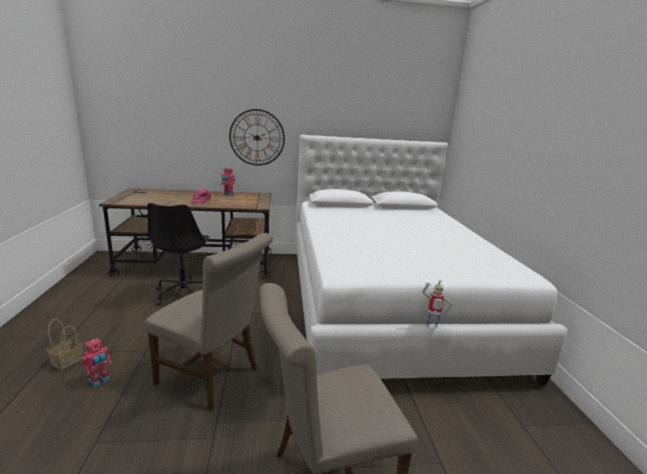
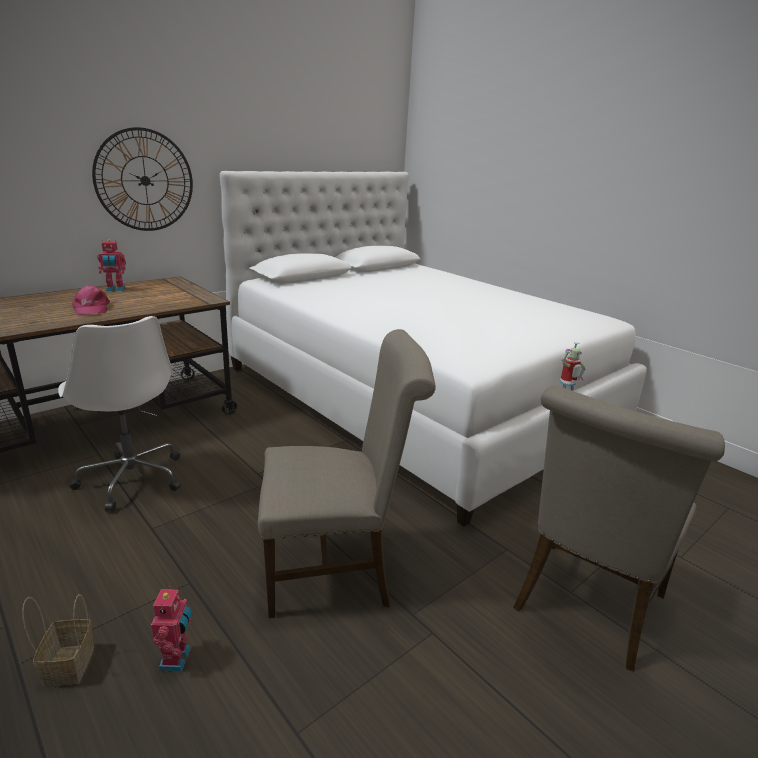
camera: 35 degrees left, 5 degrees up
(183, 295) = (133, 481): black office chair -> white office chair

